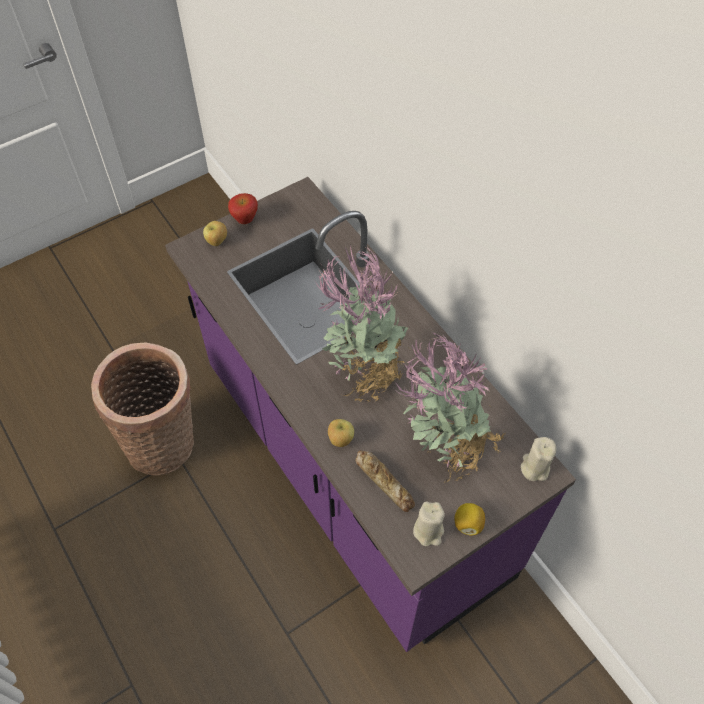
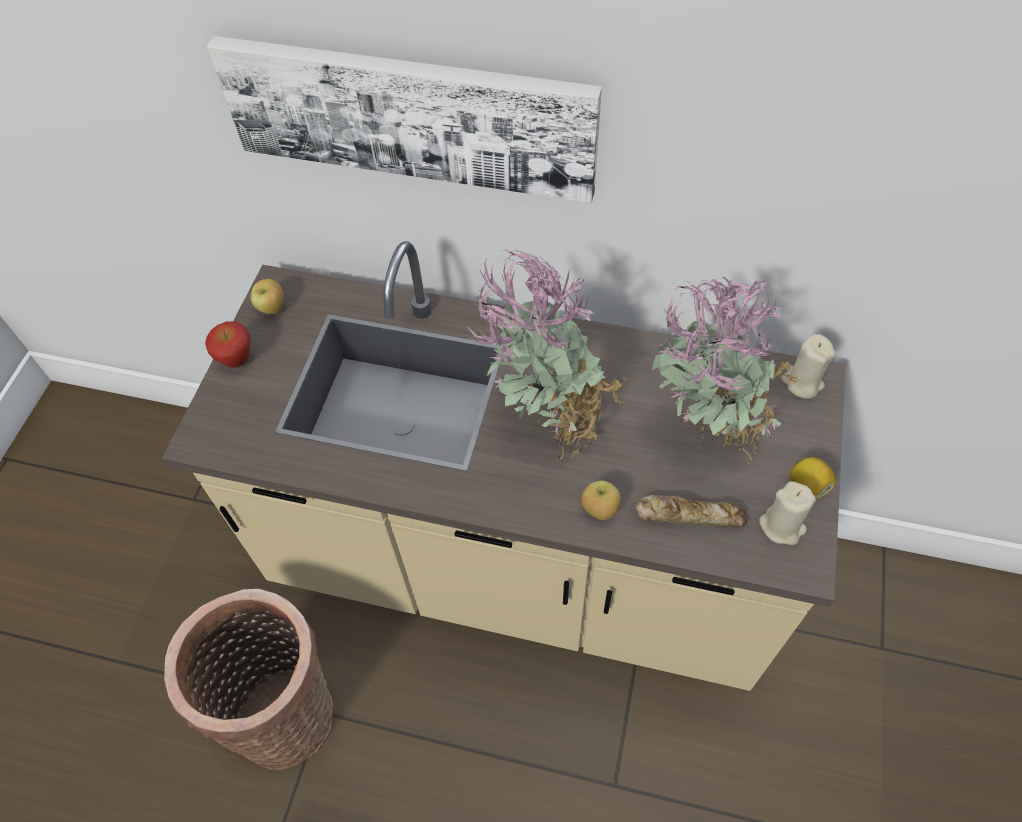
camera: 40 degrees left, 0 degrees up
(217, 241) = (227, 408): apple -> apple (272, 308)
(352, 472) = (519, 568): purple counter -> beige counter
(392, 139) = (410, 115): none -> picture

